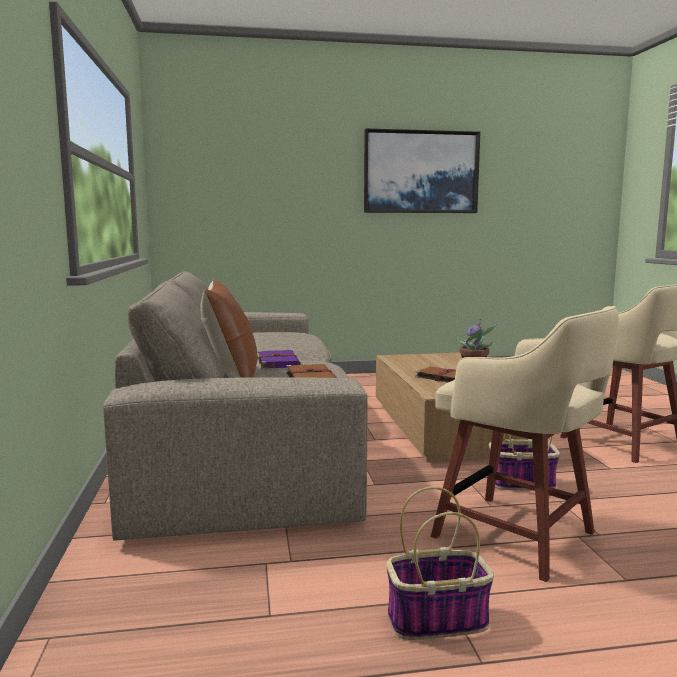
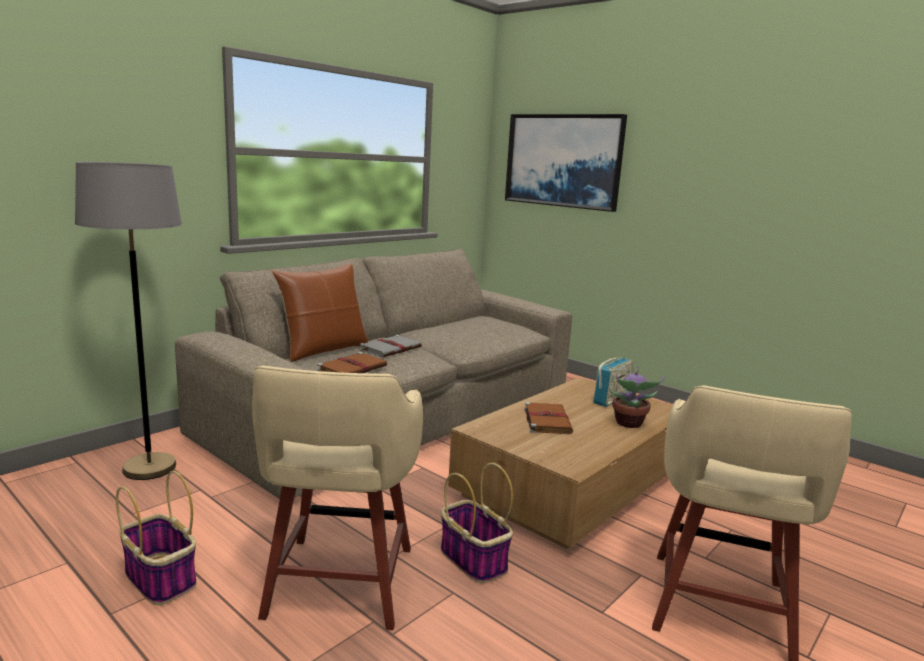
camera: 50 degrees right, 5 degrees up
(161, 584) = (149, 468): none -> grey floor lamp
(278, 362) = (391, 348): purple book -> grey book
(421, 172) = (772, 157): picture -> picture (563, 161)
(429, 359) = (612, 399): none -> radio

